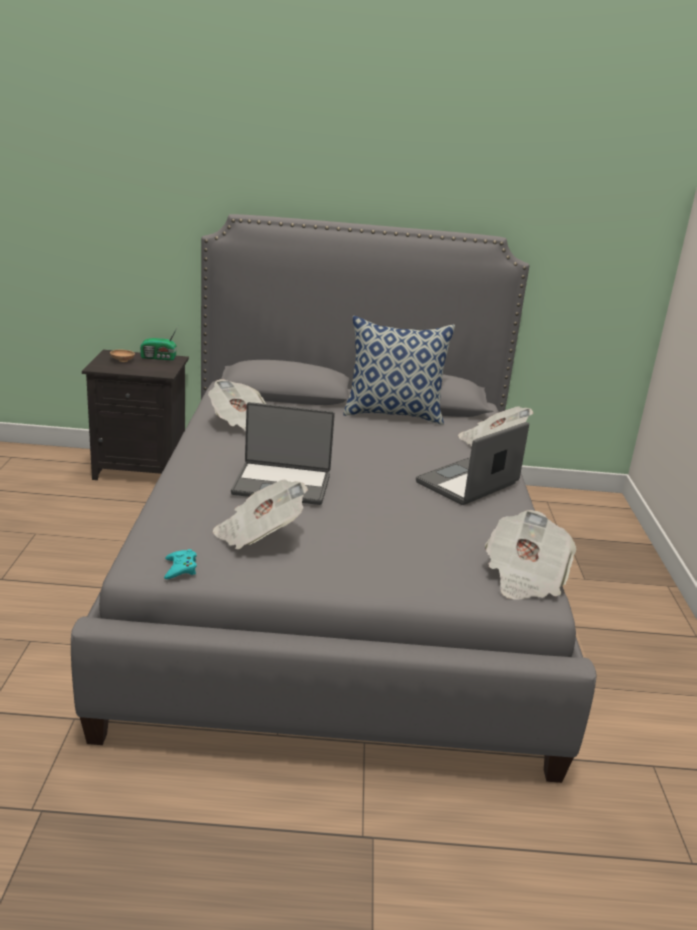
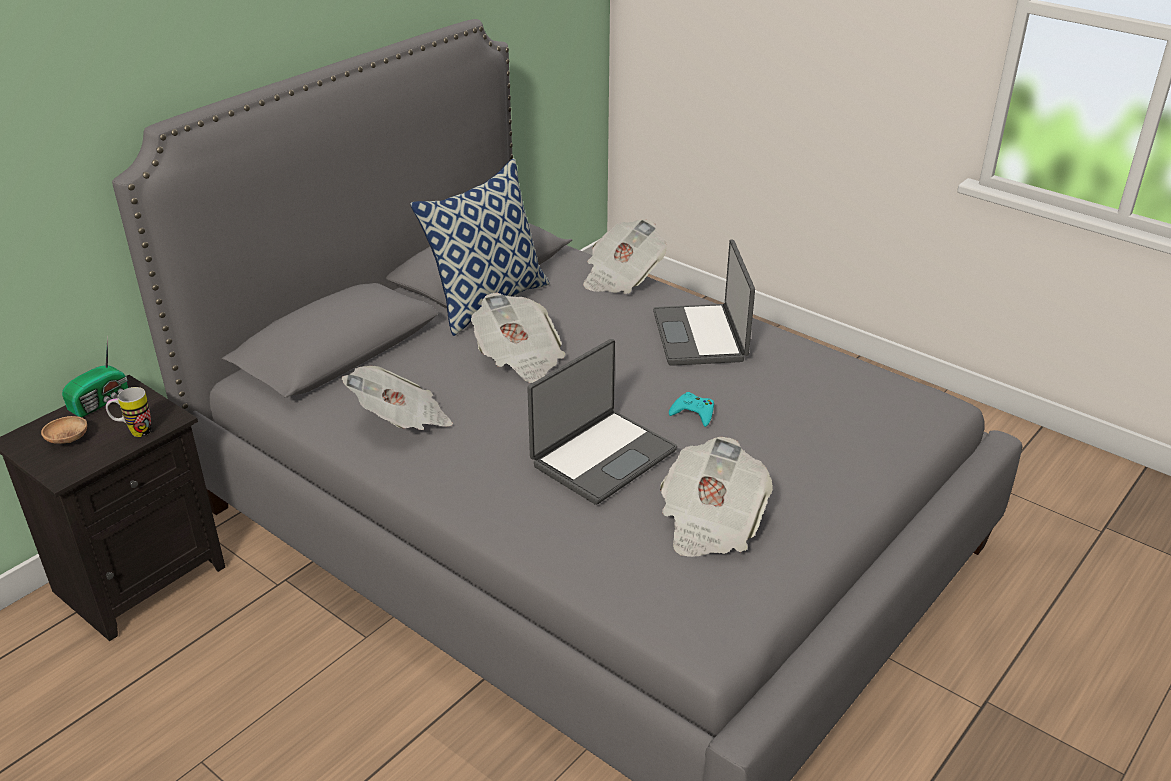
camera: 50 degrees left, 10 degrees up
(144, 370) = (134, 432): none -> mug
(180, 568) = (738, 613): turquoise game controller -> turquoise game controller (693, 413)
(524, 577) = (902, 395): newspaper -> newspaper (519, 358)

